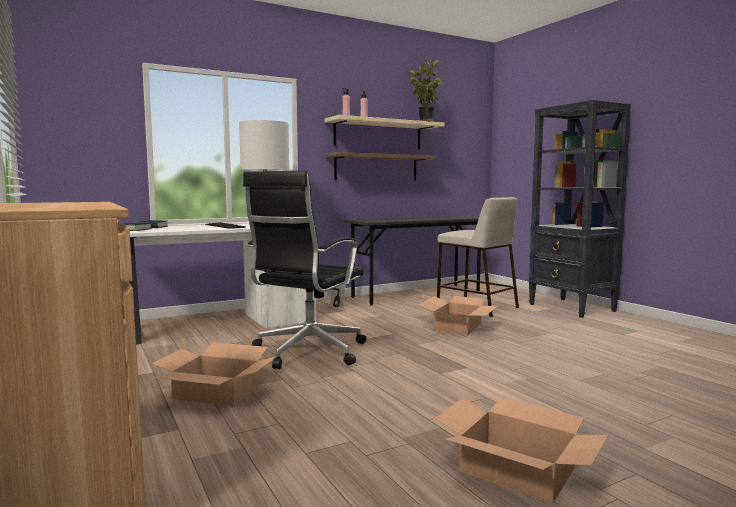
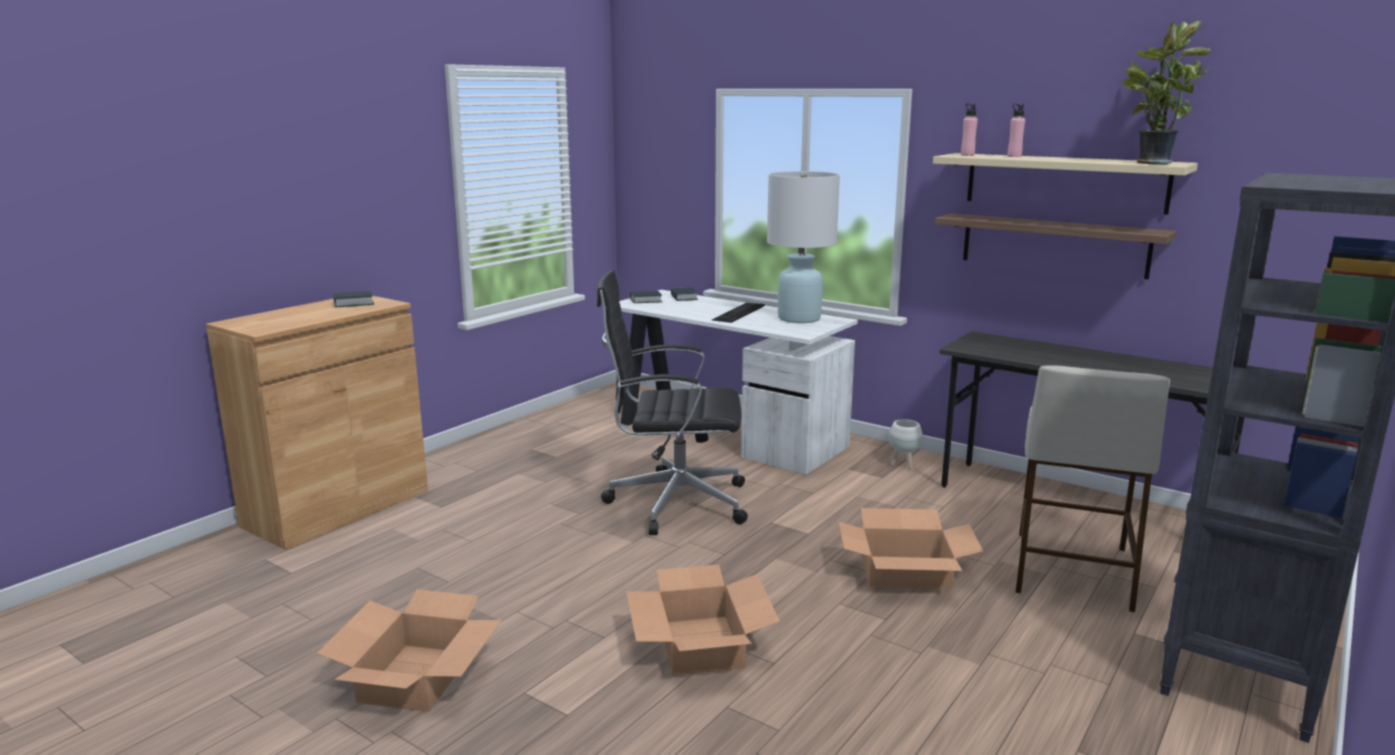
camera: 65 degrees right, 10 degrees up
(51, 203) = (353, 303): none -> book
(216, 392) = (525, 496): cardboard box -> cardboard box (700, 645)

